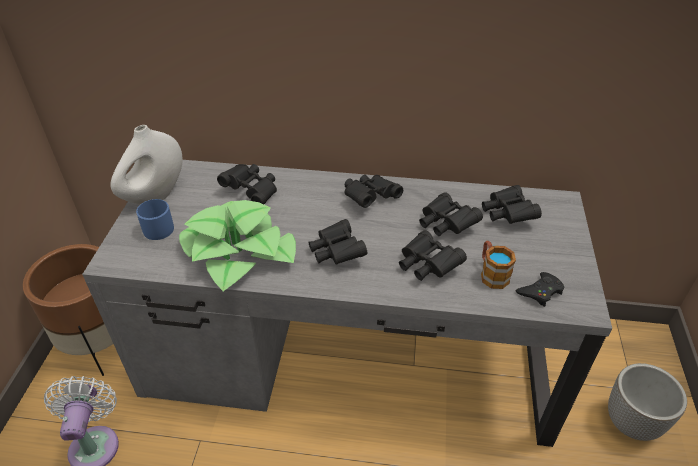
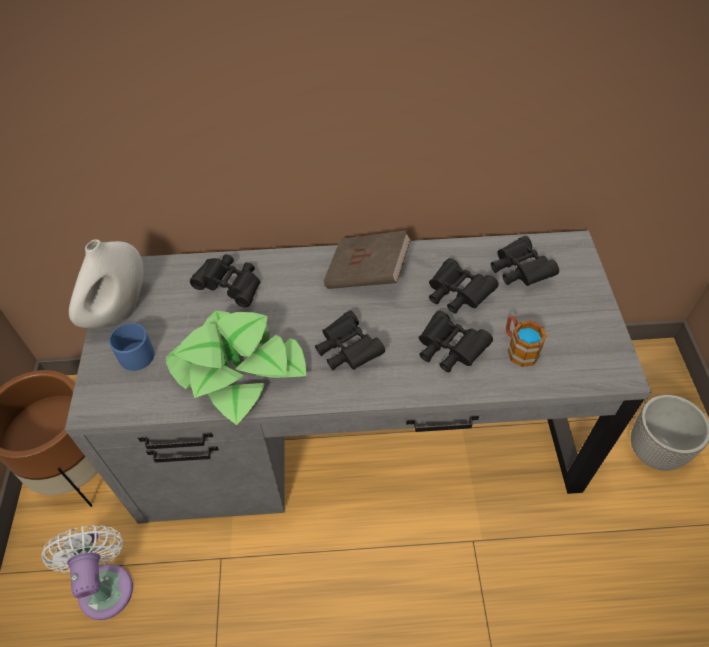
camera: 10 degrees left, 10 degrees up
(370, 198) = (367, 274): black binoculars -> brown book
(540, 292) = (572, 362): black game controller -> none

